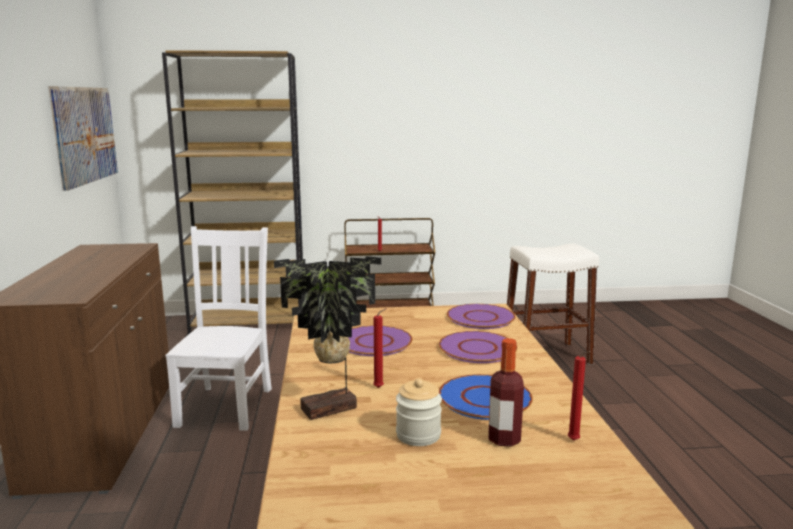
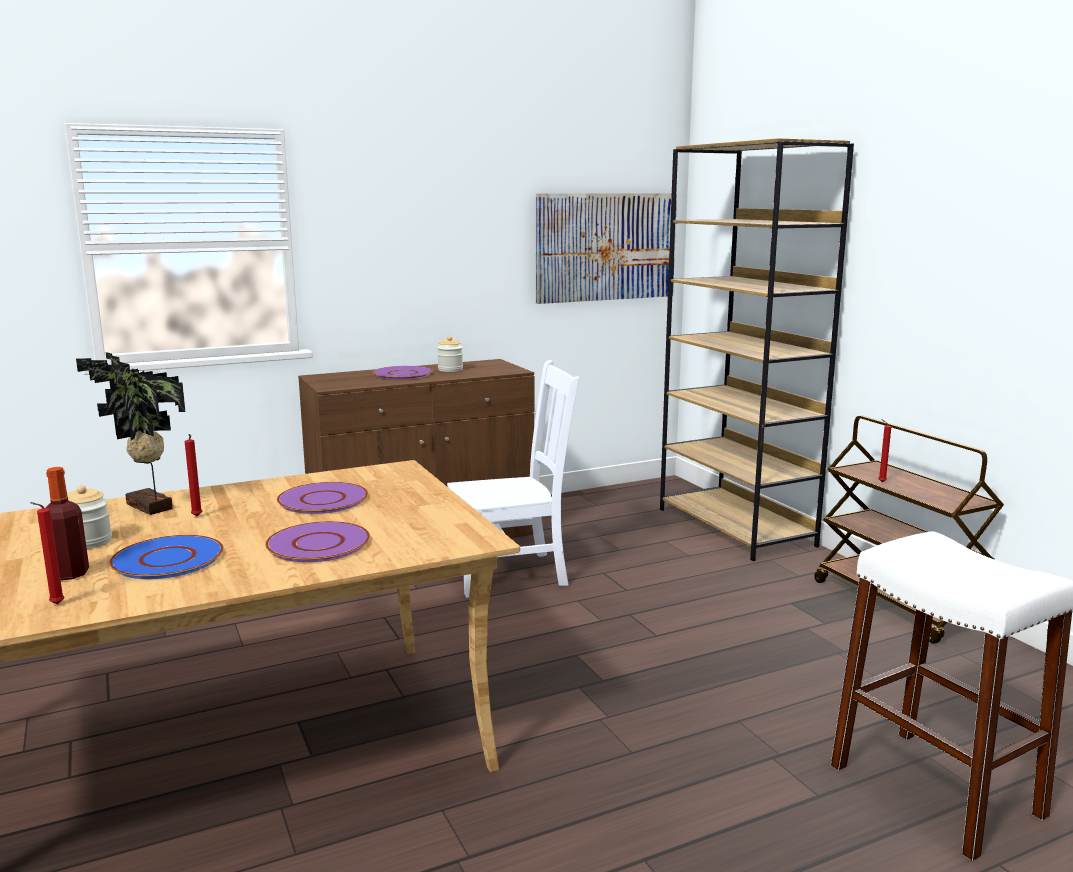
camera: 70 degrees right, 0 degrees up
(92, 259) = (450, 370): none -> jar
(480, 317) = (439, 536): purple plate -> purple plate (403, 374)

